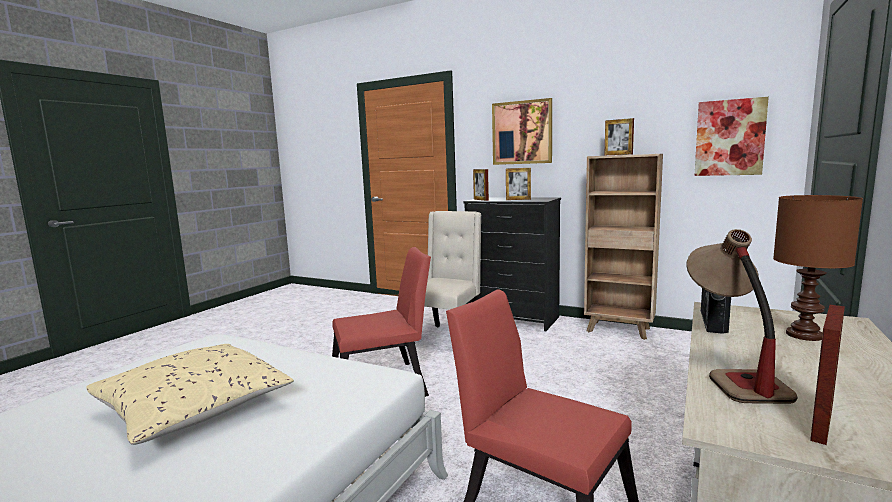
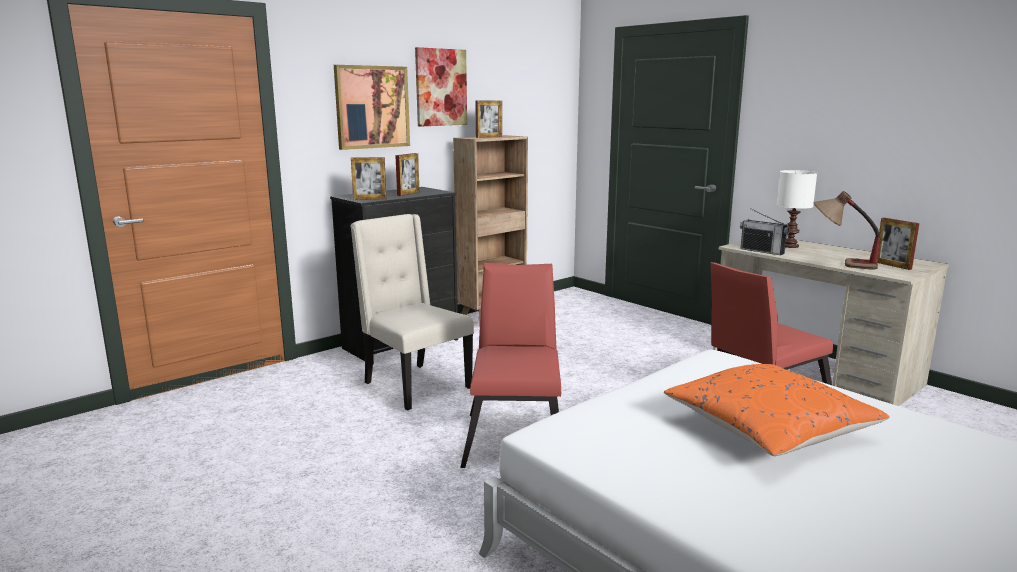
camera: 70 degrees left, 5 degrees up
(193, 409) = (769, 429): beige pillow -> orange pillow
(729, 138) = (540, 121): picture -> picture (441, 87)
(804, 335) = (790, 246): brown table lamp -> white table lamp

